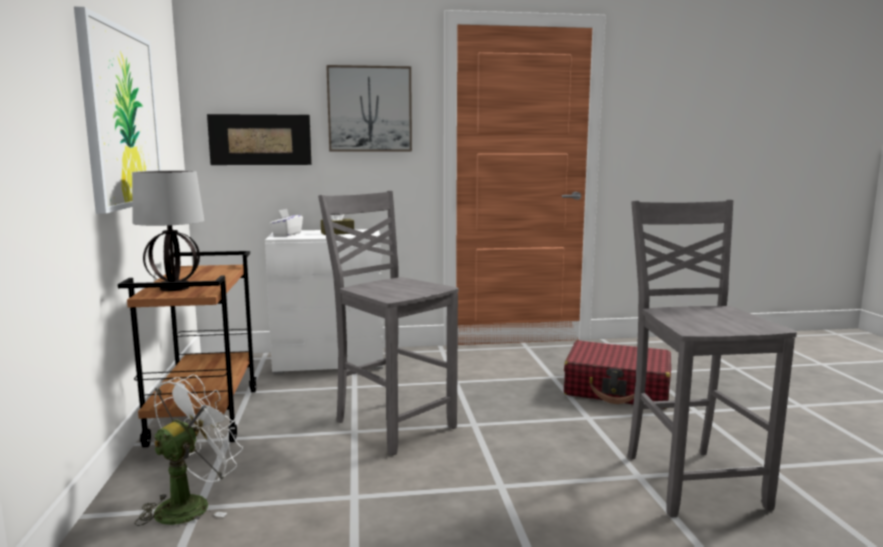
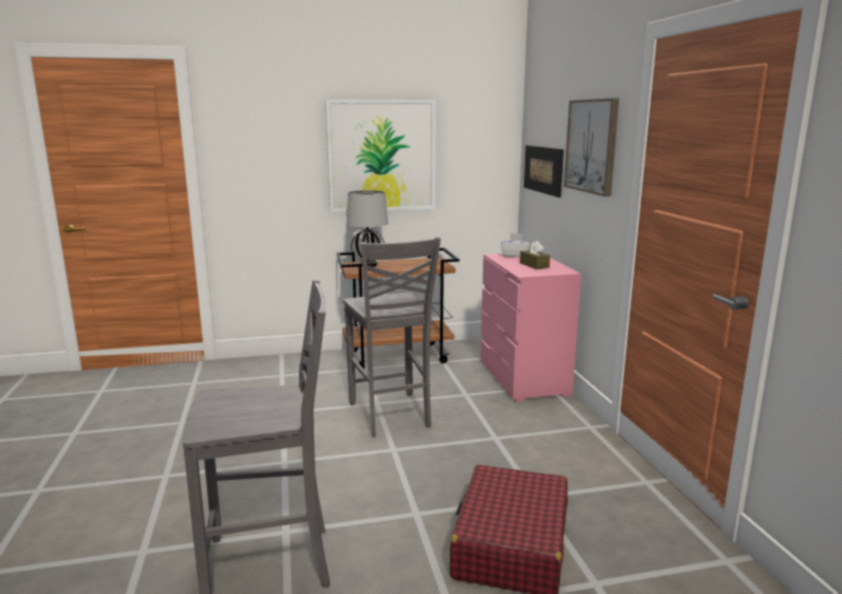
camera: 85 degrees right, 5 degrees up
(191, 504) = (285, 373): white fan -> none
(330, 361) = (523, 379): white dresser -> pink dresser
(392, 424) = (390, 415): grey chair -> grey chair turned 120 degrees clockwise

